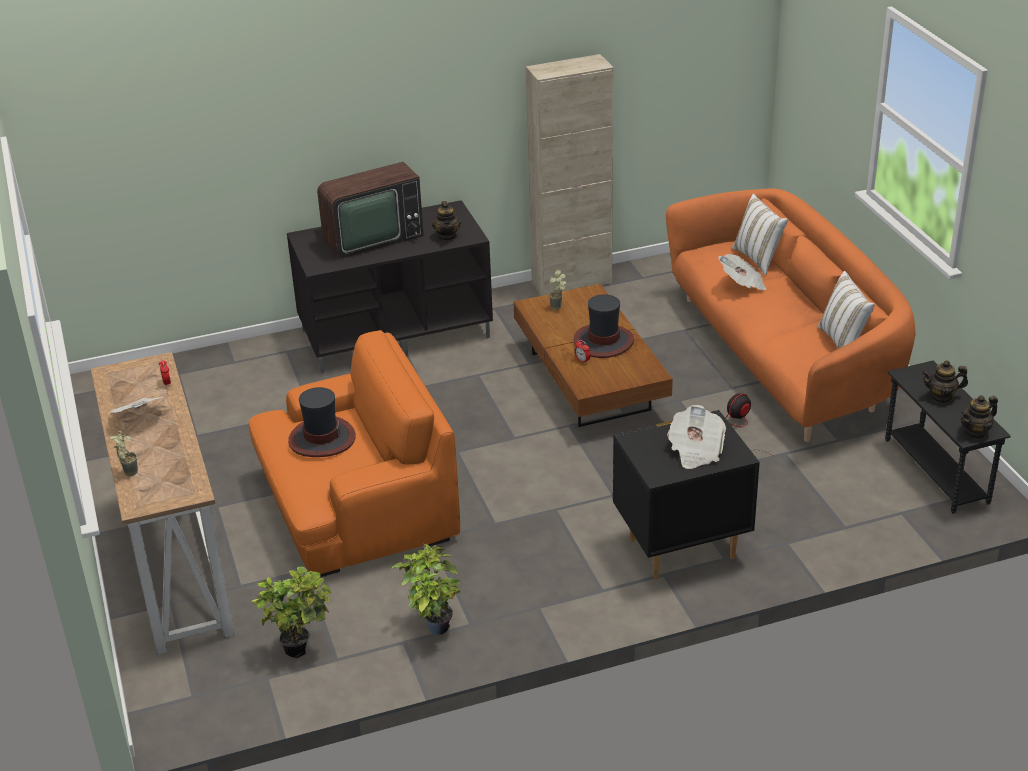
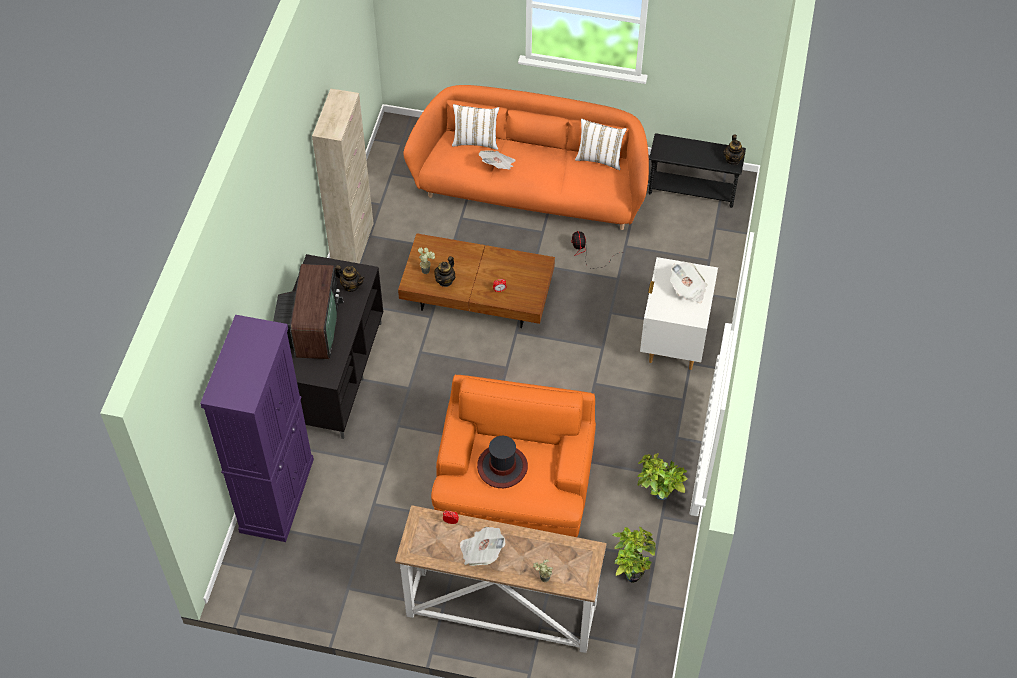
camera: 60 degrees left, 20 degrees up
(220, 363) = (277, 495): none -> purple cabinet
(603, 341) = (487, 268): hat -> none
(681, 548) = (673, 343): black nightstand -> white nightstand
(941, 397) = (691, 152): teapot -> teapot (445, 280)

